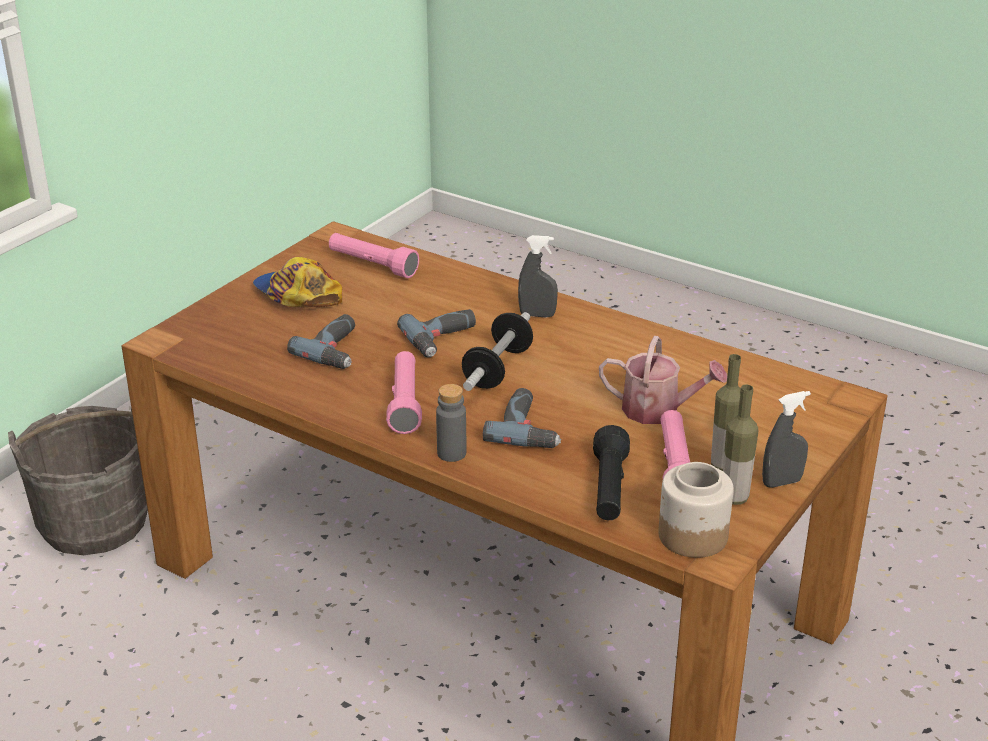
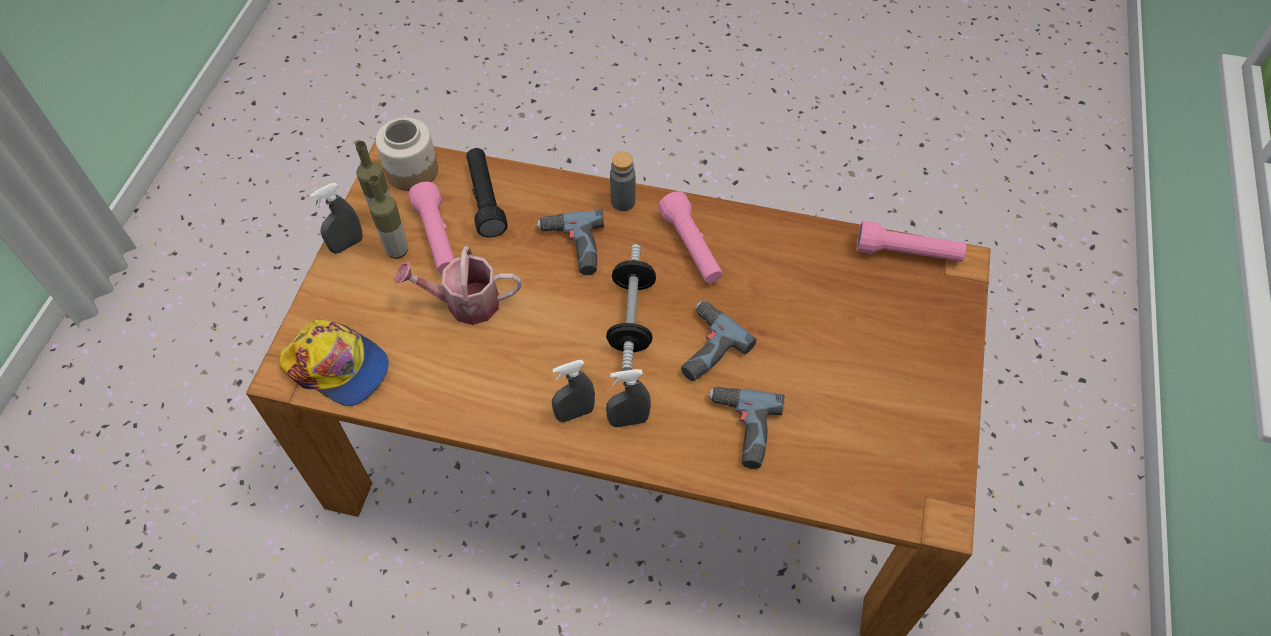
camera: 160 degrees right, 25 degrees up
(94, 523) = (1014, 410): grey bucket -> none
(297, 295) = (896, 377): cap -> cap (338, 367)
(338, 350) = (794, 300): power drill -> power drill (740, 430)
(372, 265) = (856, 462): pink flashlight -> pink flashlight (907, 253)
(581, 327) = (575, 413): none -> grey spray bottle

